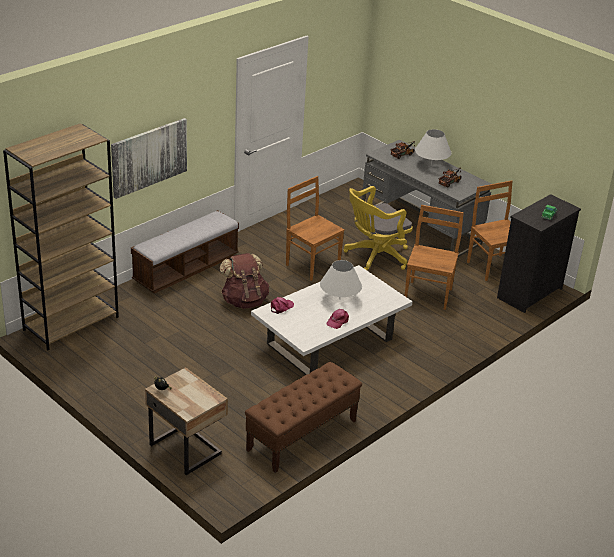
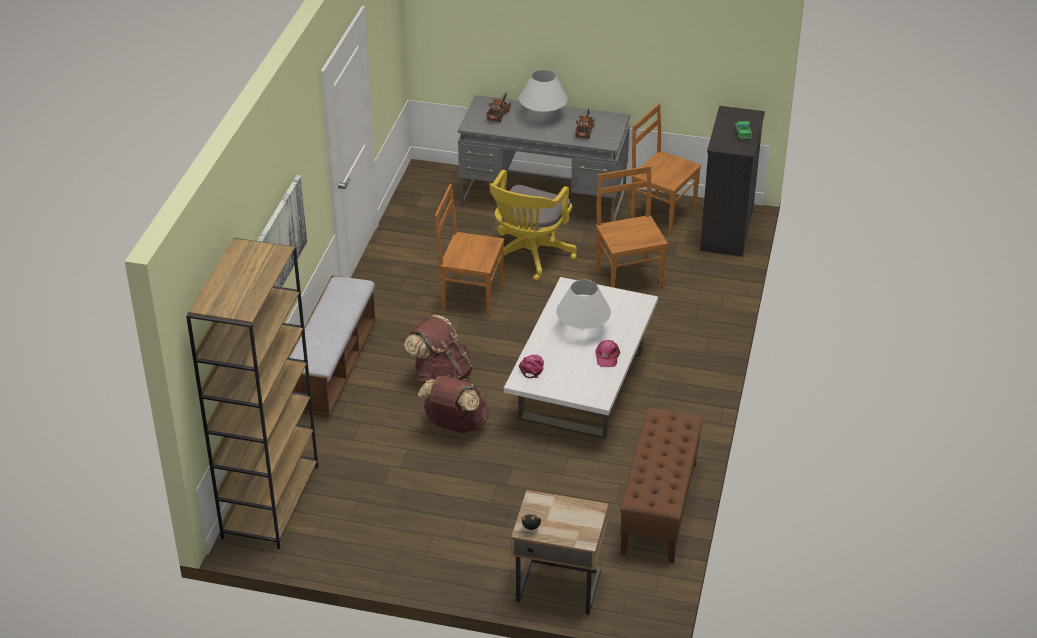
camera: 30 degrees left, 5 degrees up
(223, 330) = (455, 425): none -> brown backpack

